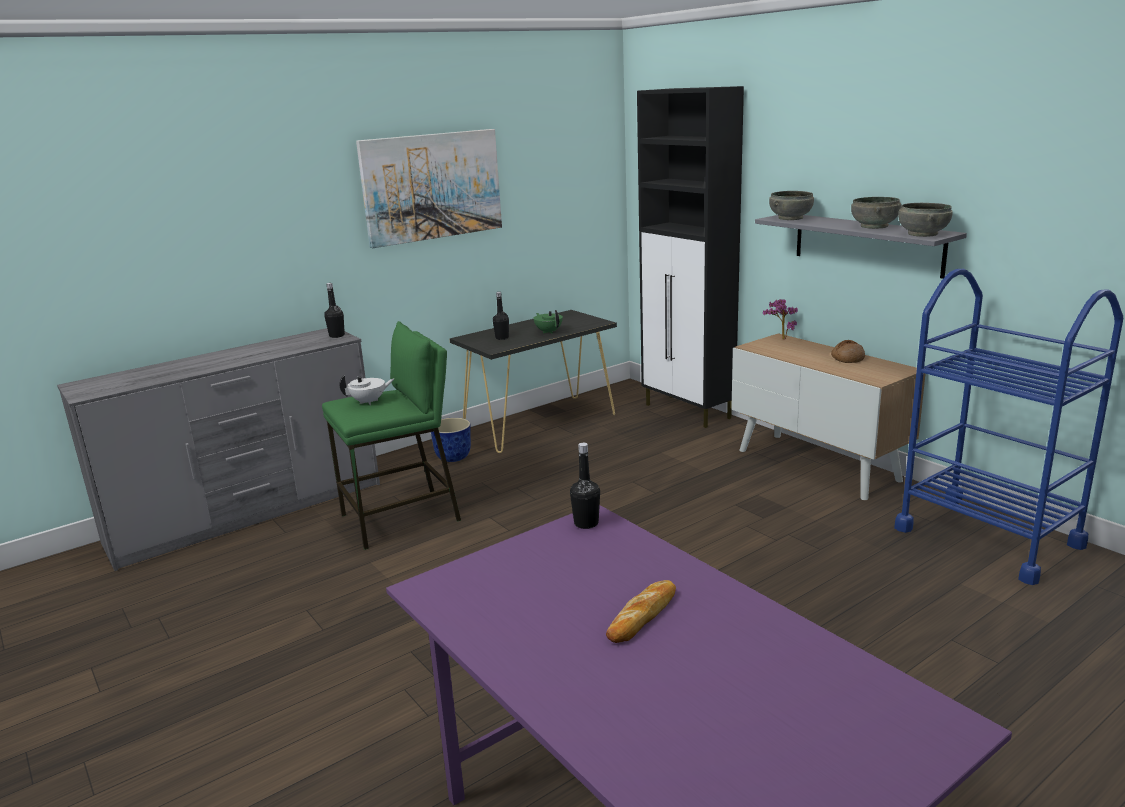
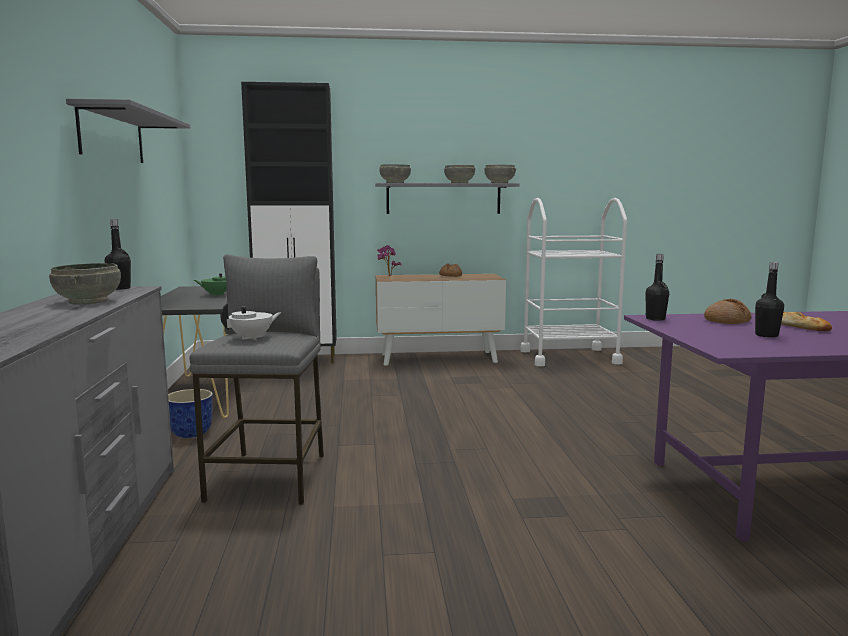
camera: 60 degrees left, 10 degrees down
(274, 350) = (89, 301): none -> grey bowl
(369, 402) = (252, 338): white teapot -> white teapot turned 45 degrees clockwise
(401, 518) = (269, 477): green stool -> grey stool
(432, 186) = (112, 136): picture -> grey shelf
(502, 338) = (189, 302): black bottle -> black bottle (766, 335)
(625, 566) = (727, 321): none -> bread
(987, 537) = (569, 357): blue cart -> white cart

